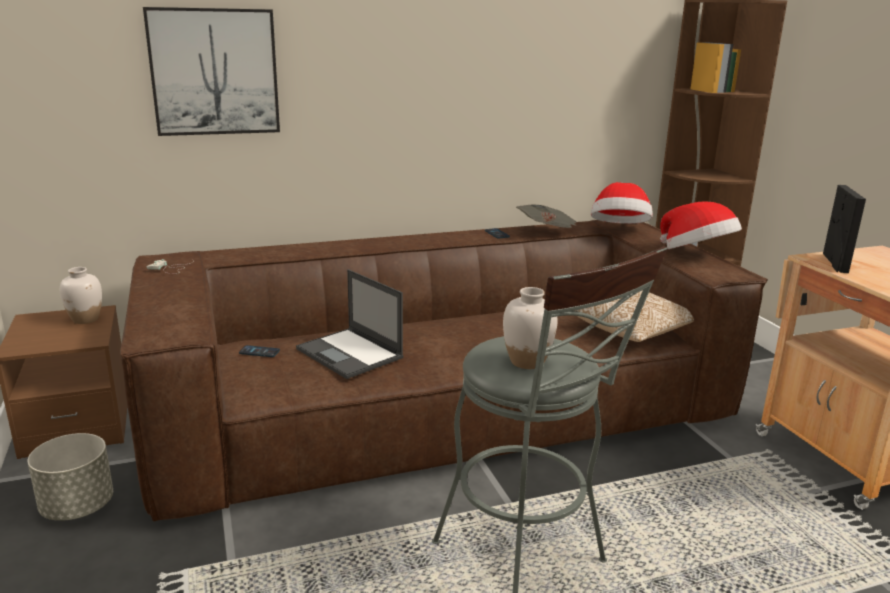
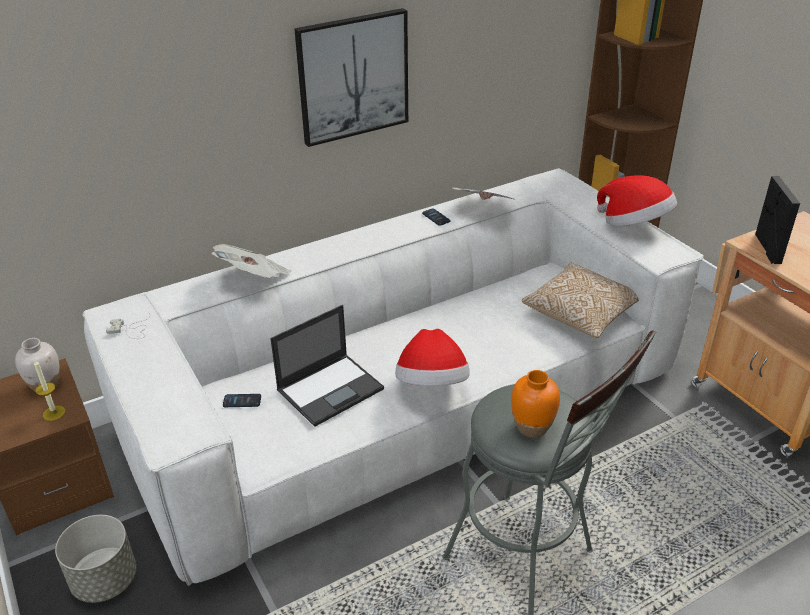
camera: 10 degrees left, 15 degrees up
(80, 337) = (54, 413): none -> candle
(214, 72) = (135, 111): picture -> picture (353, 76)
(304, 251) = (254, 277): none -> newspaper
(350, 354) = (331, 389): laptop -> laptop turned 75 degrees counterclockwise
(442, 409) = (406, 401): brown sofa -> white sofa
(527, 362) = (531, 427): white vase -> orange vase
(619, 229) = (552, 192): hat -> hat (432, 385)

